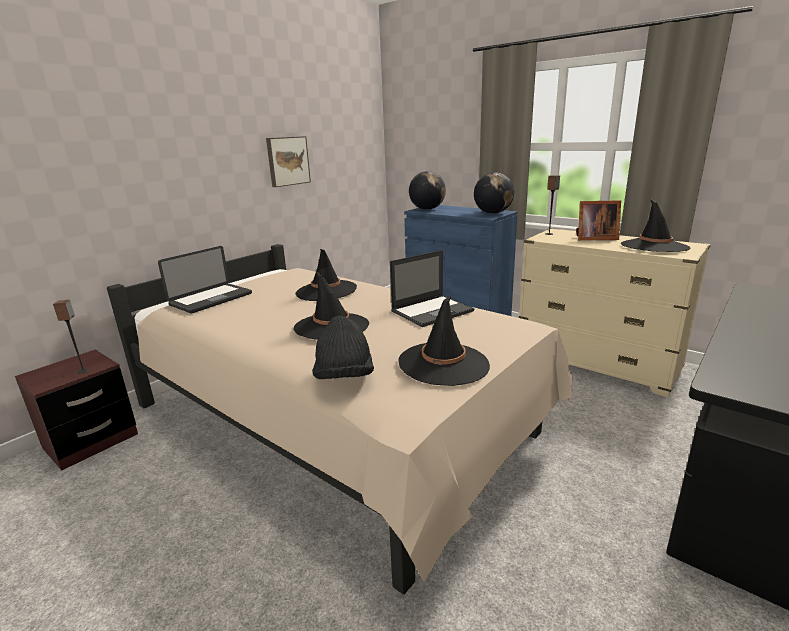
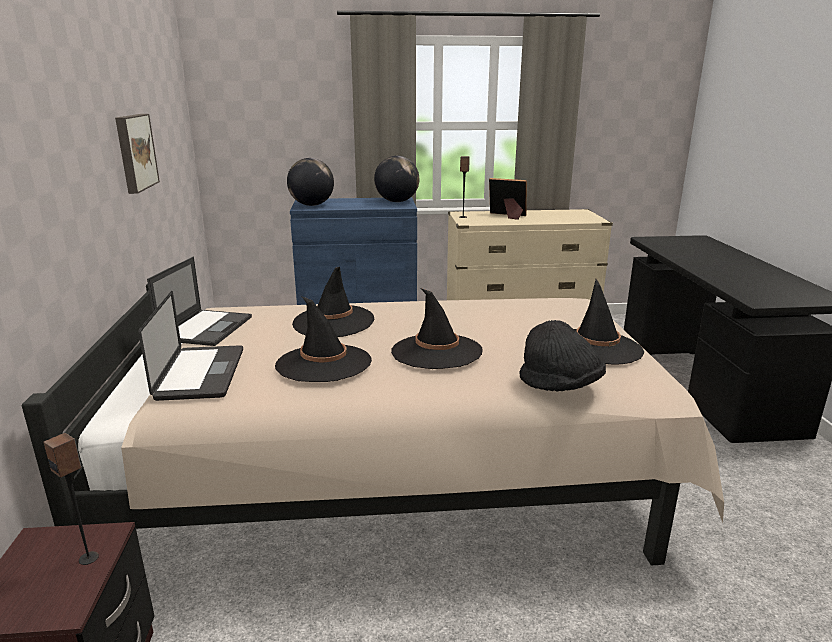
camera: 45 degrees left, 0 degrees up
(432, 311) = (486, 310): laptop -> laptop (206, 327)
(594, 238) = (507, 216): picture frame -> picture frame turned 120 degrees counterclockwise
(654, 246) = (563, 216): black hat -> black hat (323, 363)

